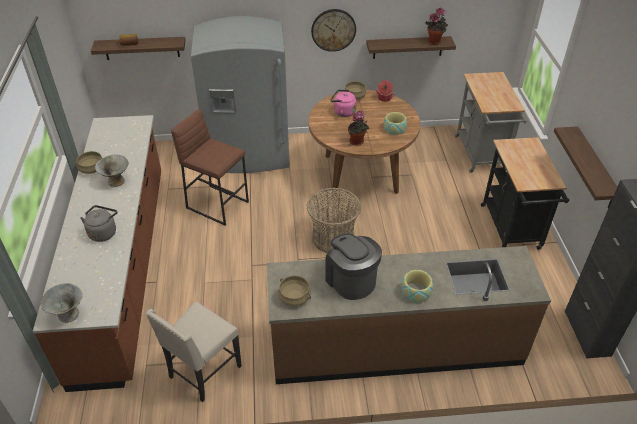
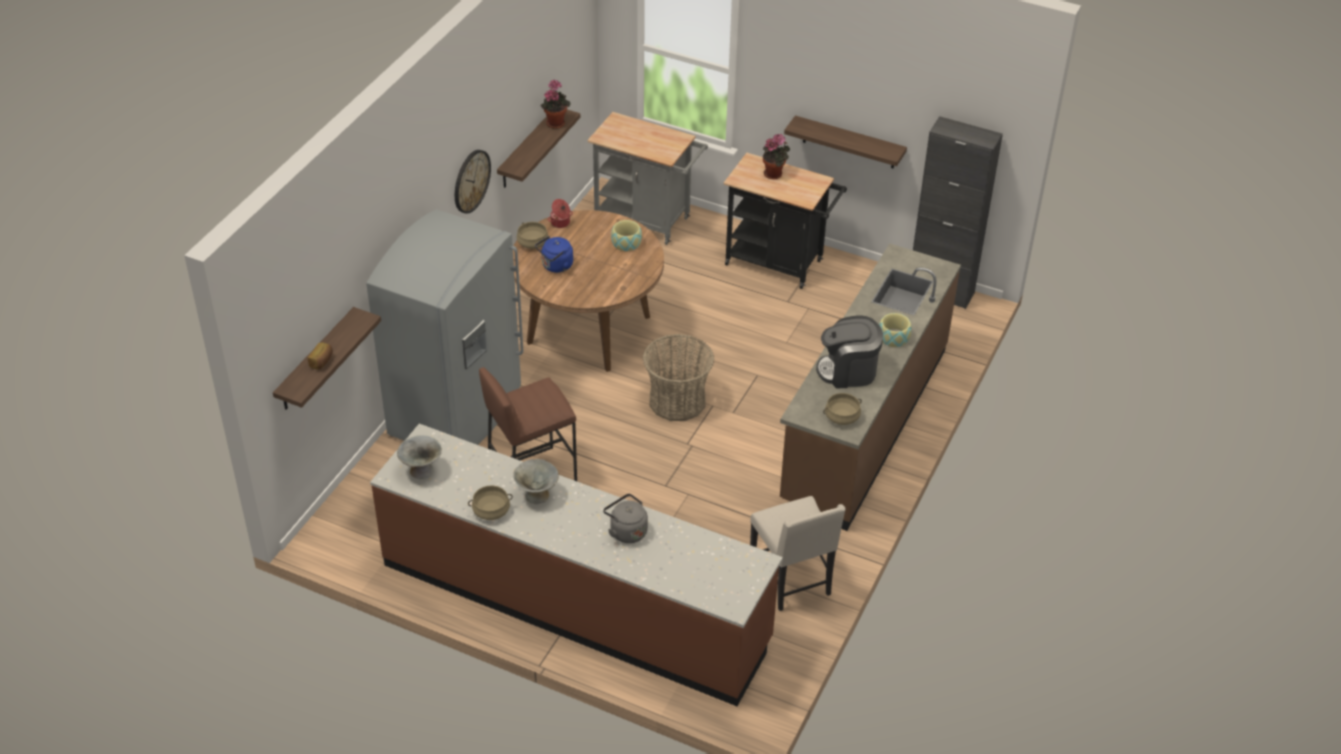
camera: 60 degrees left, 0 degrees up
(68, 314) = (740, 591): grey bowl -> grey bowl (421, 471)
(343, 112) = (556, 266): pink kettle -> blue kettle
(357, 142) = (624, 280): potted plant -> potted plant (774, 174)

